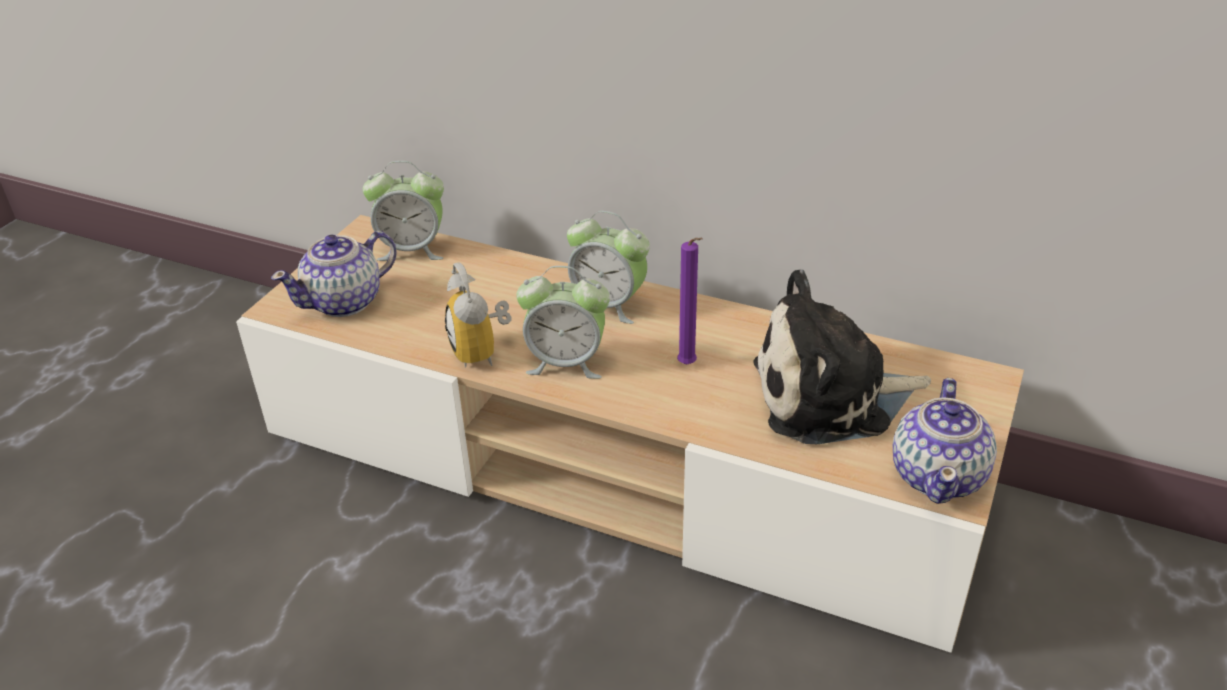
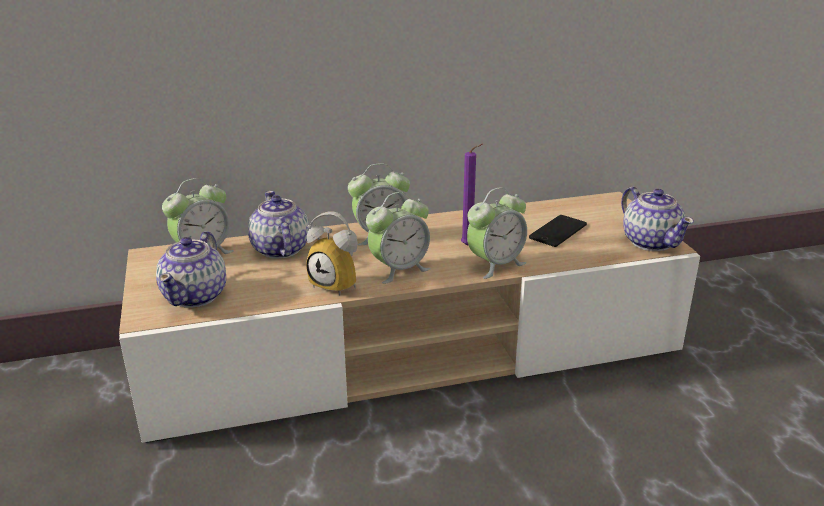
camera: 40 degrees left, 10 degrees down
(485, 277) = (280, 250): none -> teapot
(680, 409) = (495, 264): none -> alarm clock
(830, 396) = (558, 231): plush toy -> phone

